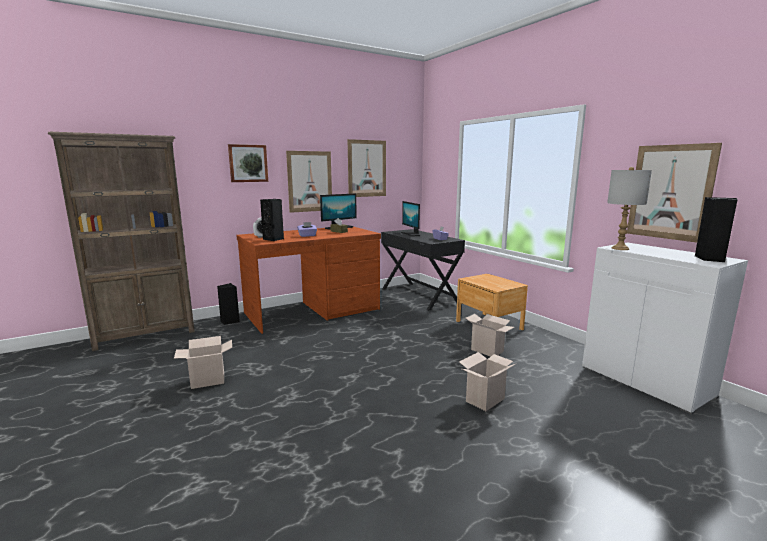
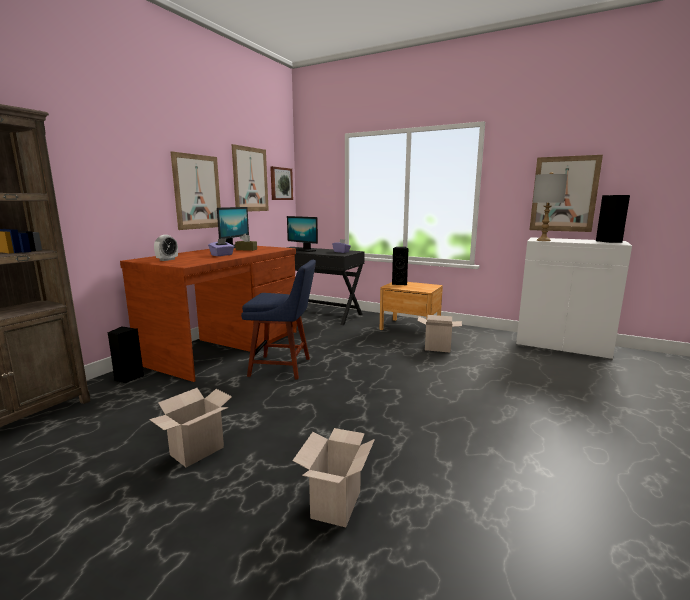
camera: 30 degrees left, 0 degrees up
(248, 163) = (127, 164): picture -> picture (281, 184)
(274, 239) = (191, 261): black speaker -> black speaker (399, 283)
(332, 337) = (283, 367): none -> blue chair
(485, 399) = (490, 386): cardboard box -> cardboard box (335, 503)

